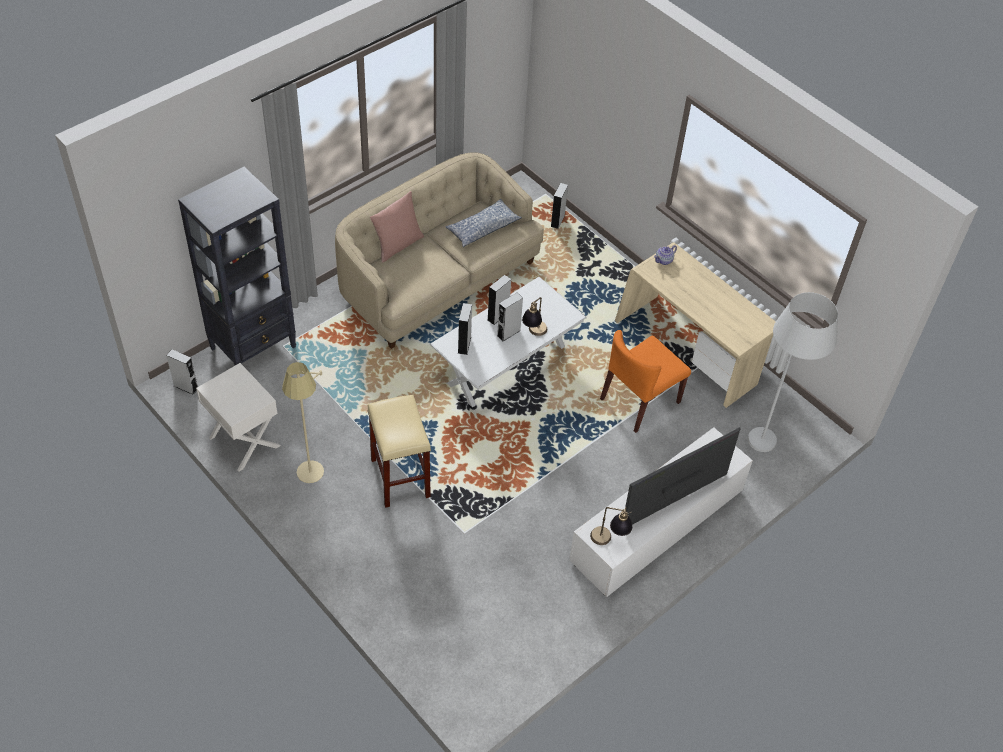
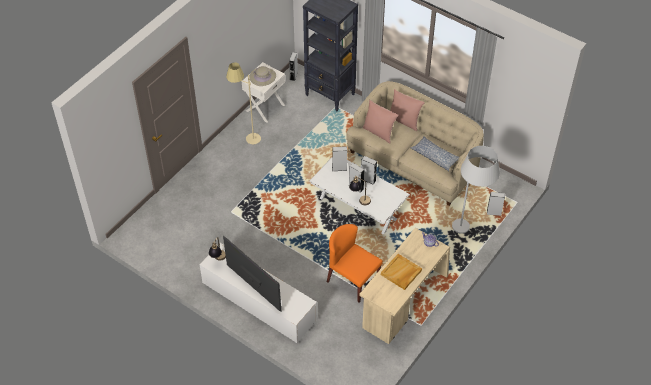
camera: 80 degrees right, 0 degrees up
(234, 394) = (262, 77): none -> beige hat
(399, 477) = (260, 176): beige stool -> none
(411, 279) = (379, 132): none -> pink pillow
(710, 302) = (401, 273): none -> beige tray
(771, 431) = (351, 356): white floor lamp -> white floor lamp (469, 231)

